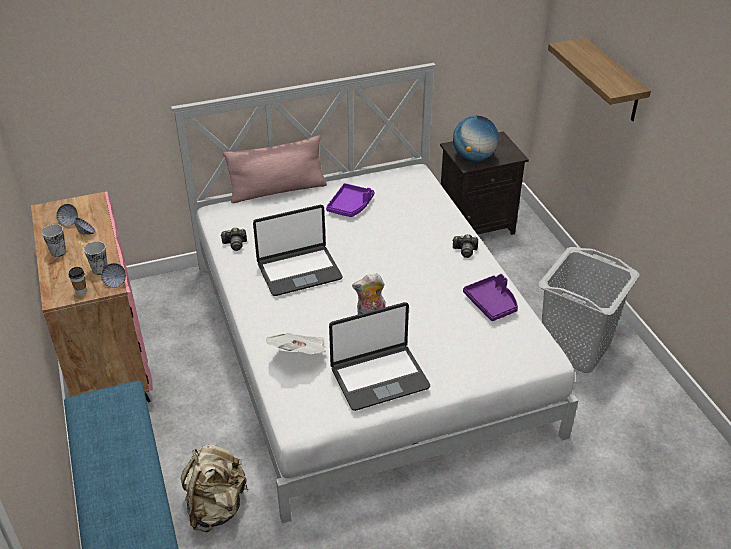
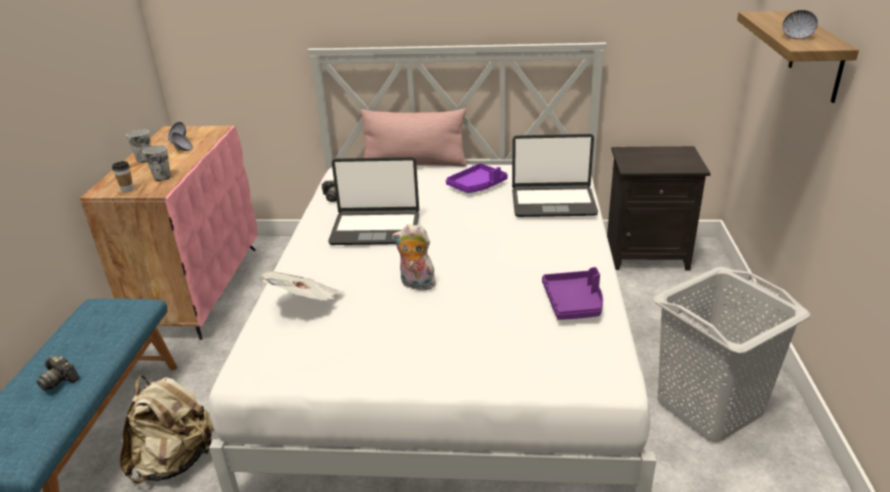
camera: 25 degrees right, 10 degrees down
(115, 282) = (163, 189): bowl -> bowl (797, 37)
(379, 377) = (373, 347): laptop -> laptop (553, 202)
(465, 251) = (577, 245): camera -> camera (59, 380)
(473, 158) = (642, 163): globe -> none

